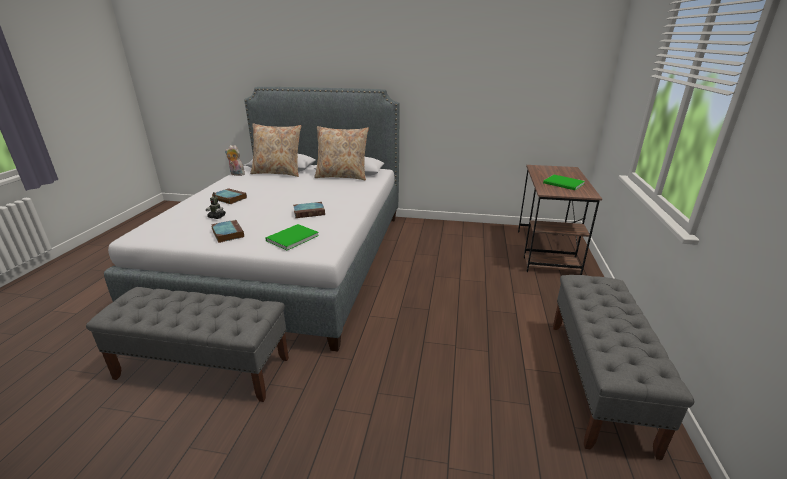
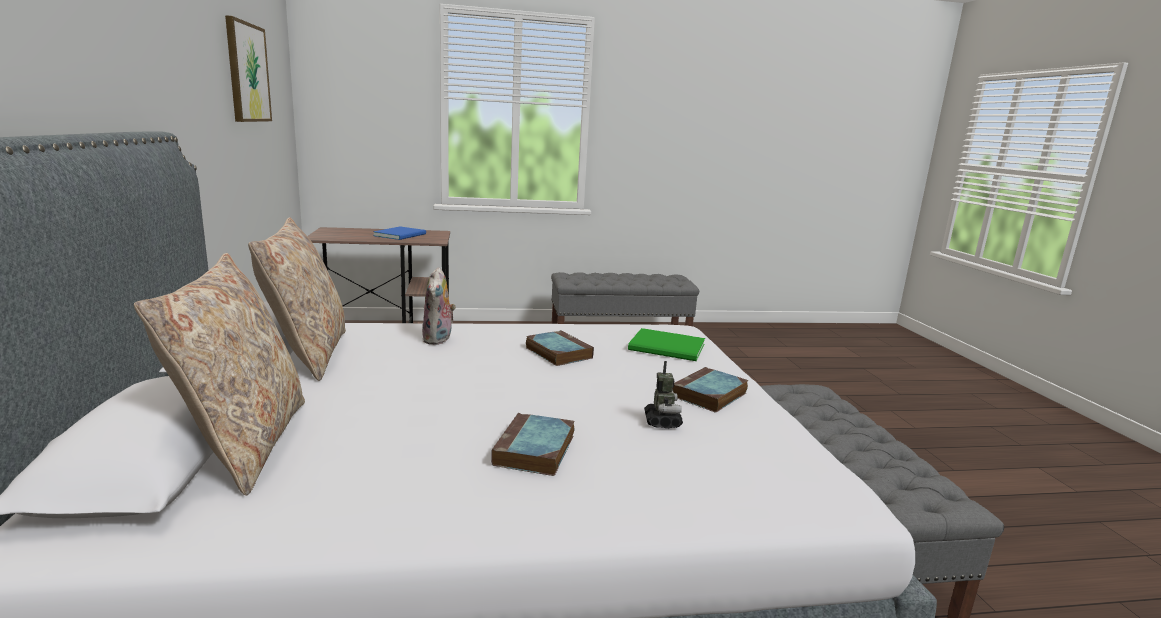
camera: 110 degrees left, 10 degrees down
(236, 174) = (242, 531): plush toy -> plush toy (439, 339)
(514, 60) = (247, 72): none -> picture
(564, 184) = (402, 235): green book -> blue book

